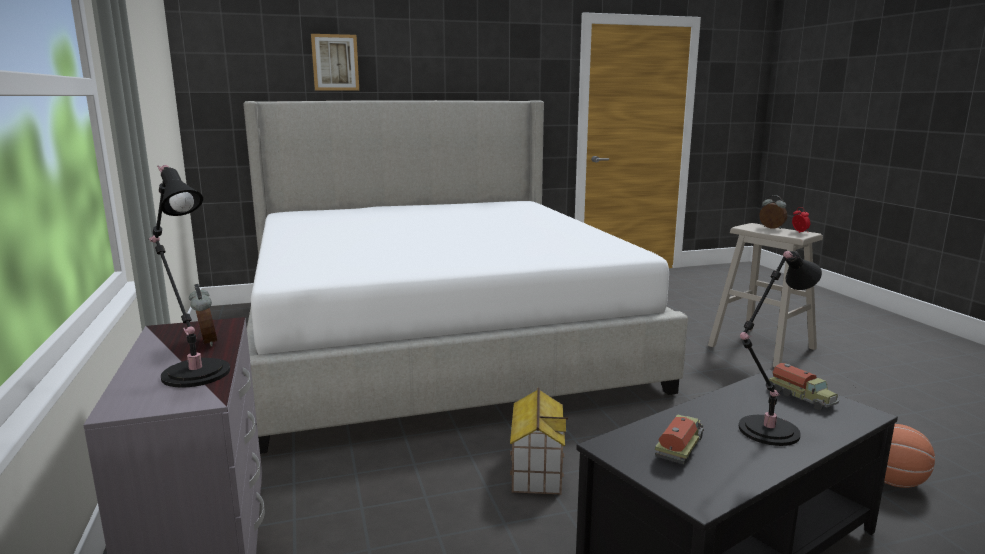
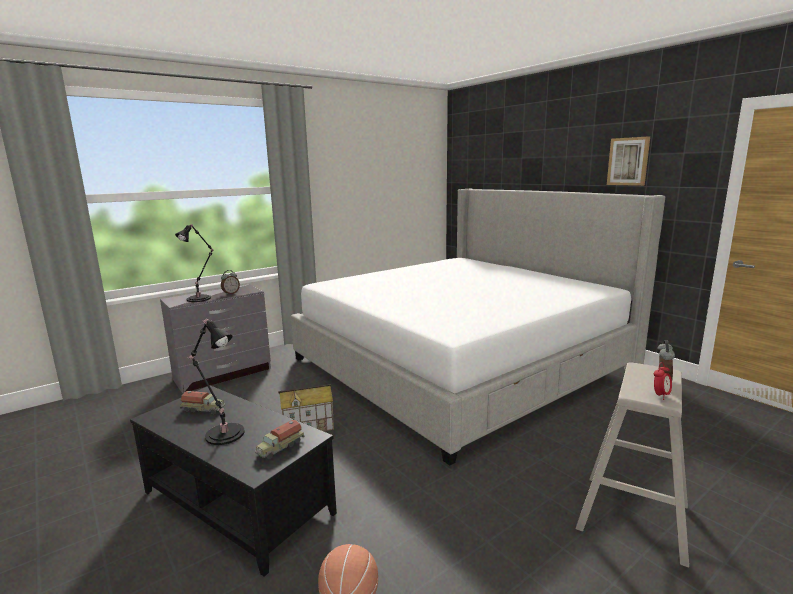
camera: 70 degrees right, 0 degrees up
(335, 62) = (517, 163): picture -> picture (628, 161)

